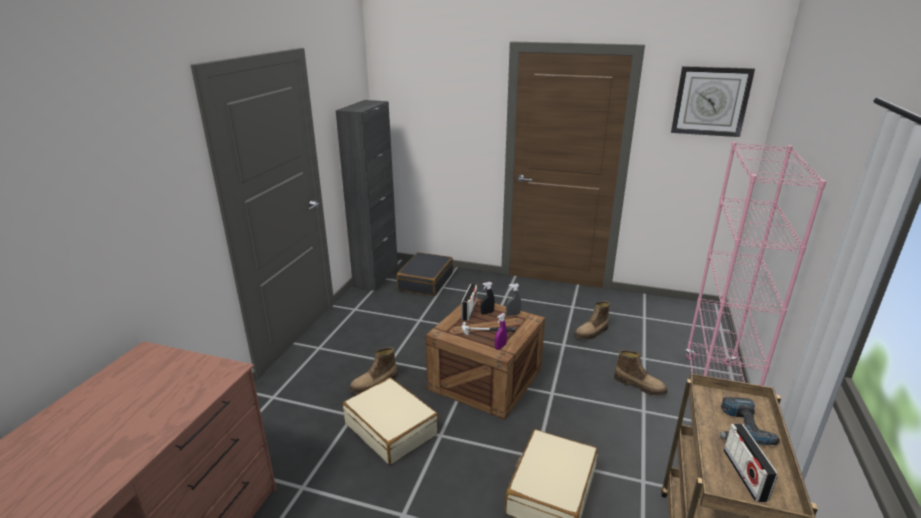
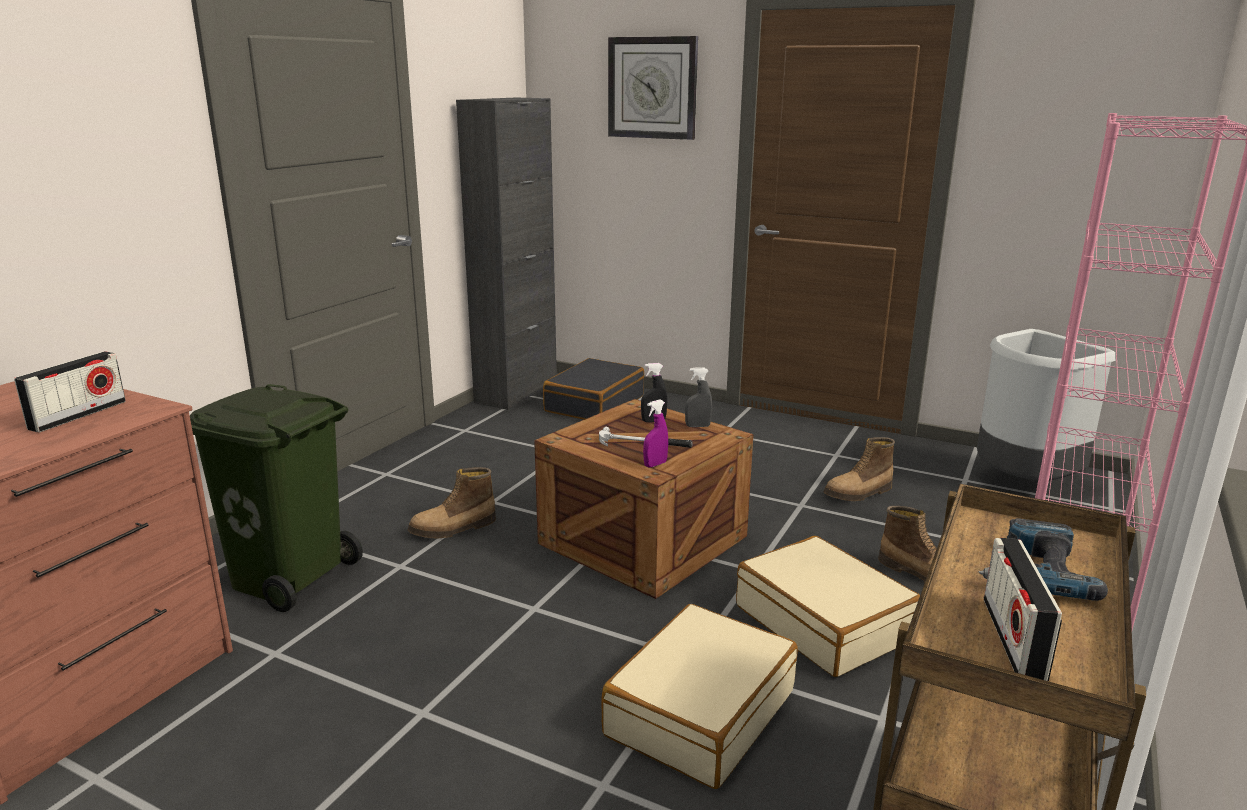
camera: 10 degrees right, 5 degrees down
(289, 431) = (289, 575): none -> green trash can
(391, 429) = (455, 591): beige suitcase -> beige suitcase (823, 623)
(469, 310) = (624, 416): radio -> radio (78, 415)
(673, 317) = (1022, 484): none -> grey trash can
(710, 101) = (1098, 82): wall clock -> wall clock (652, 88)

